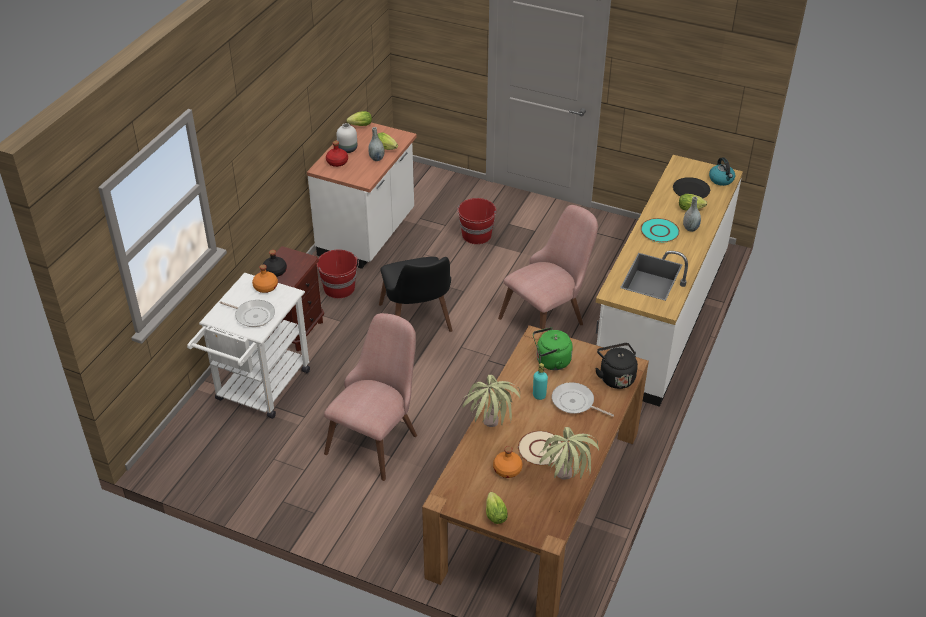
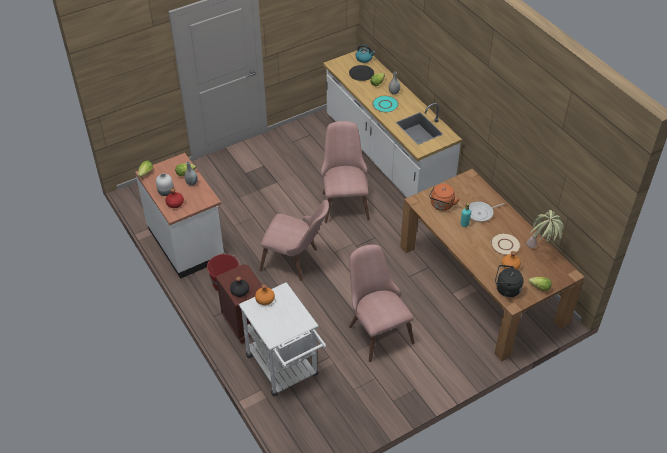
camera: 55 degrees left, 5 degrees up
(253, 315) = (288, 318): frying pan -> none
(419, 324) = (296, 261): black chair -> pink chair
(476, 235) = (241, 193): red bucket -> none
(489, 437) = (480, 261): potted plant -> none
(551, 361) = (441, 205): green kettle -> orange kettle
(615, 377) = (474, 187): black kettle -> black kettle (506, 289)

